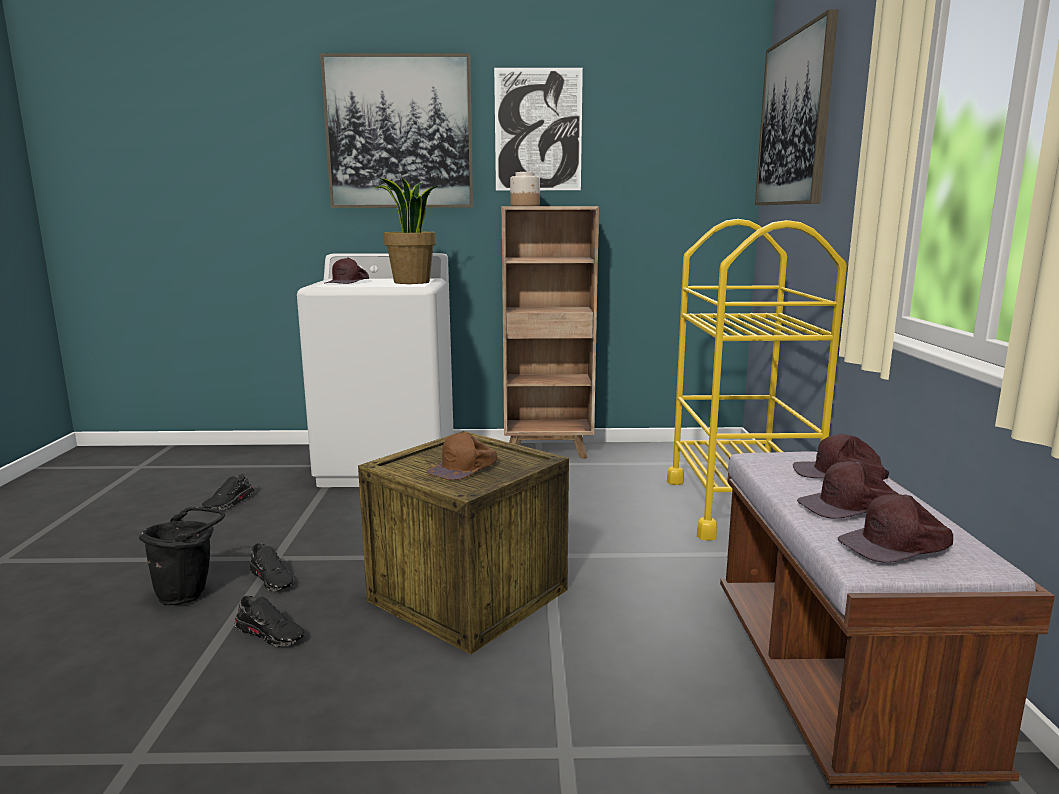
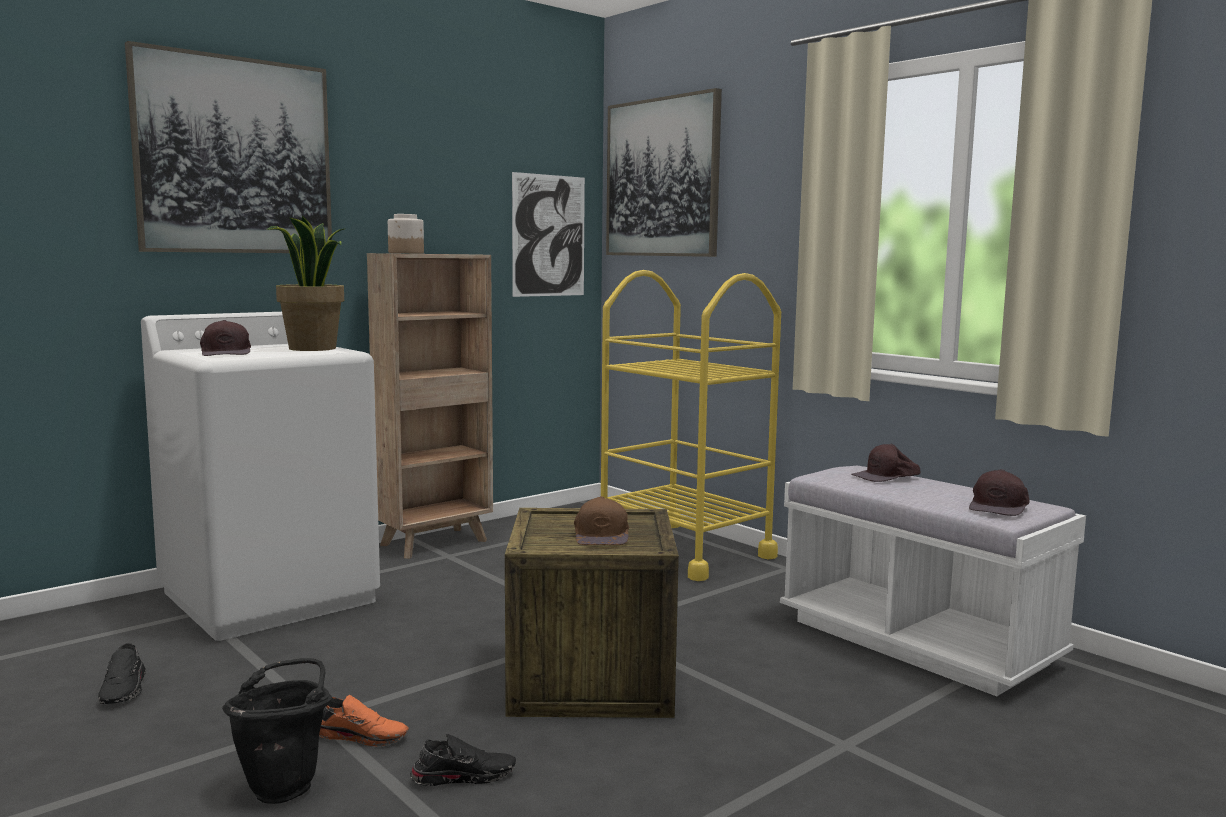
camera: 40 degrees left, 5 degrees down
(273, 579) = (362, 736): black shoe -> orange shoe
(538, 130) = (399, 165): picture -> picture (549, 236)
(836, 681) = (916, 642): brown bench -> white bench
(849, 506) = (934, 493): brown cap -> none

